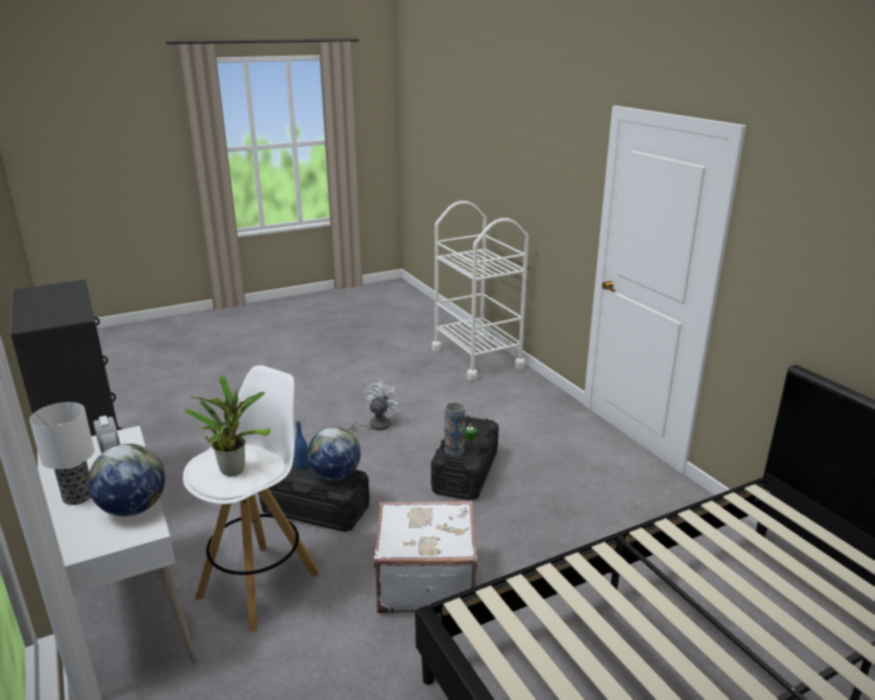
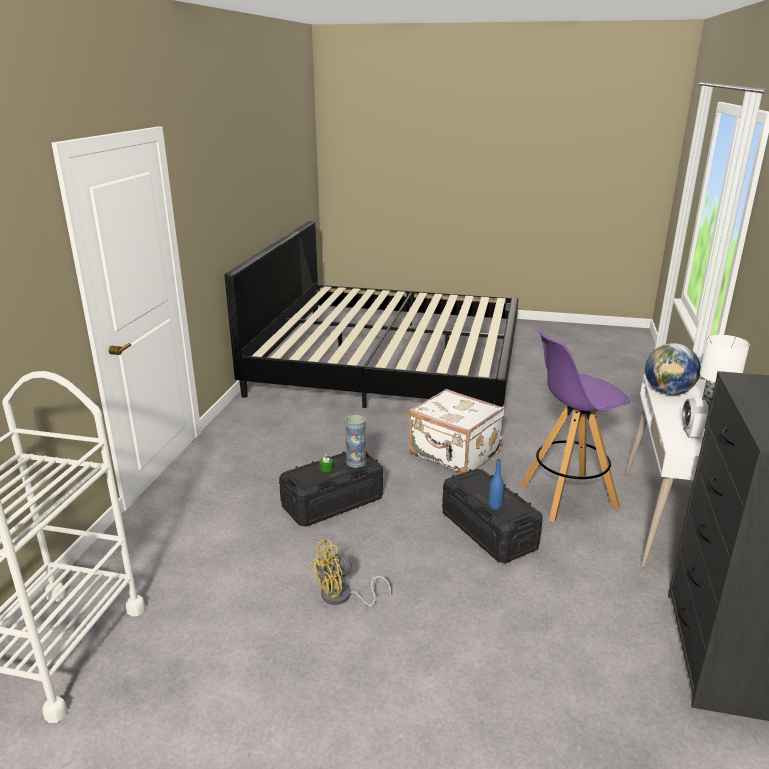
camera: 140 degrees left, 0 degrees up
(233, 468) = (590, 387): potted plant -> none
(260, 584) = (566, 496): white stool -> purple stool
(335, 475) = (474, 484): globe -> none
(375, 426) = (342, 597): white fan -> yellow fan

